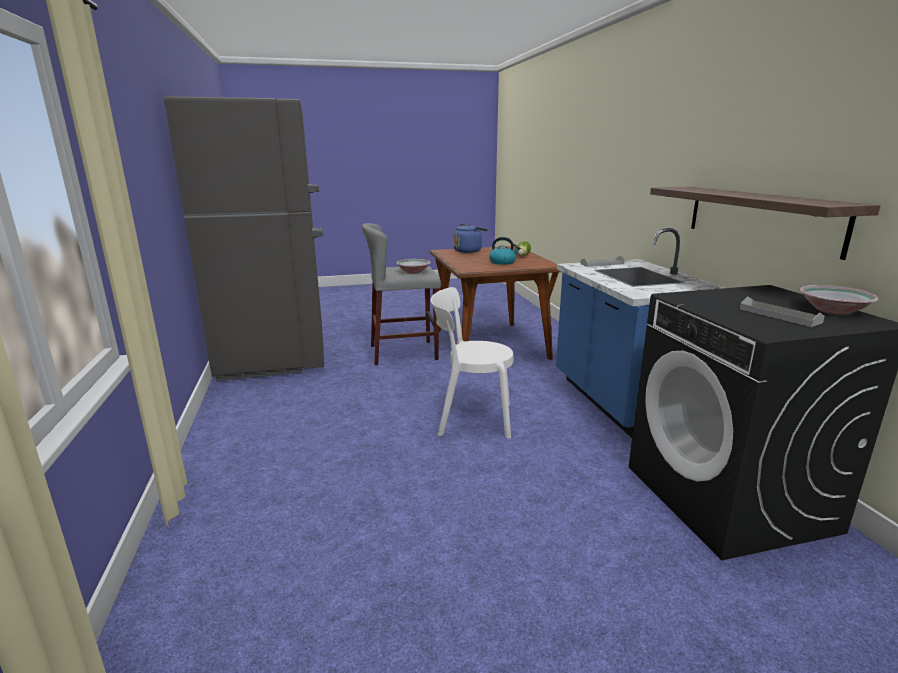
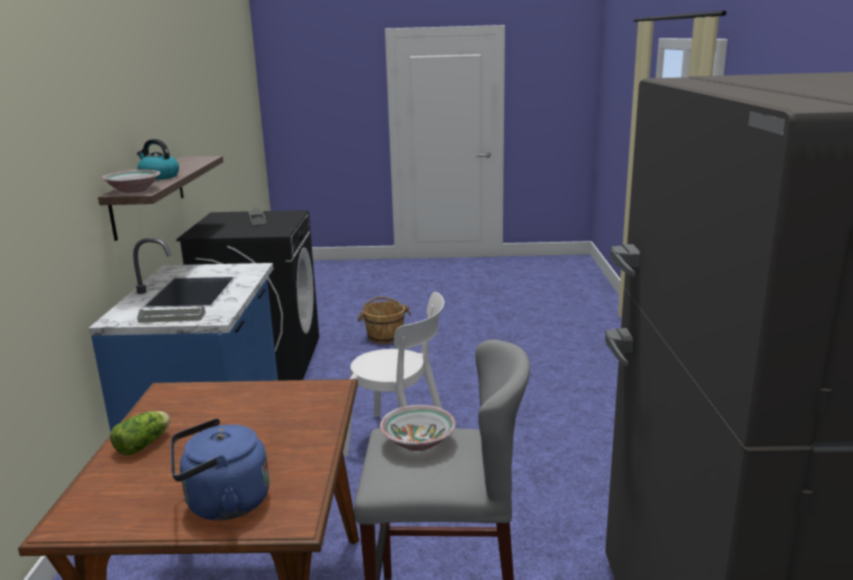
camera: 165 degrees left, 0 degrees up
(503, 262) = (230, 413): kettle -> kettle (159, 176)
(617, 584) = (385, 336): none -> brown bucket
(834, 310) = (215, 220): bowl -> bowl (133, 190)

